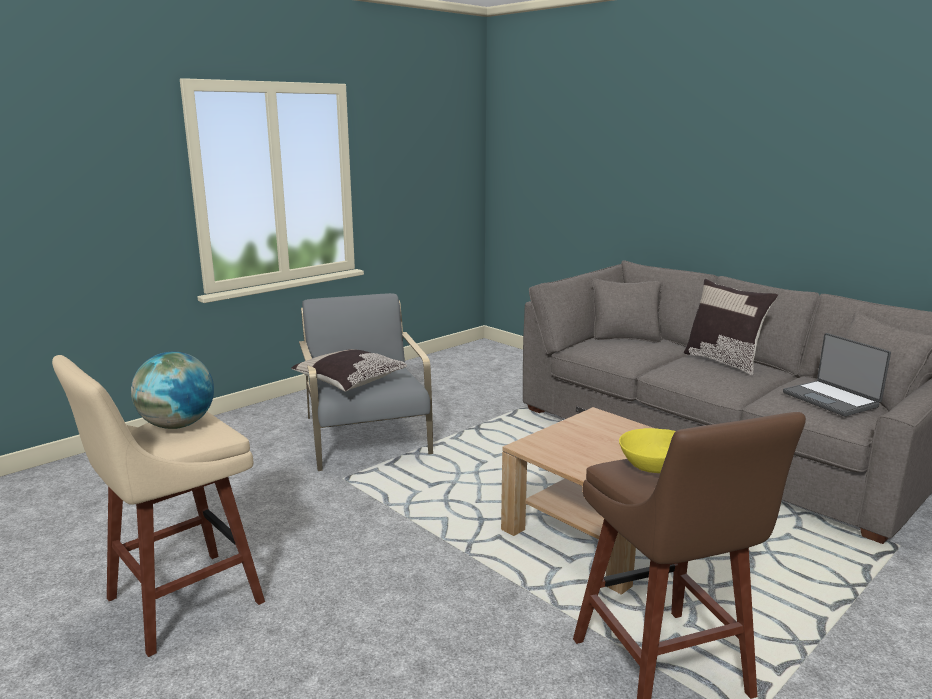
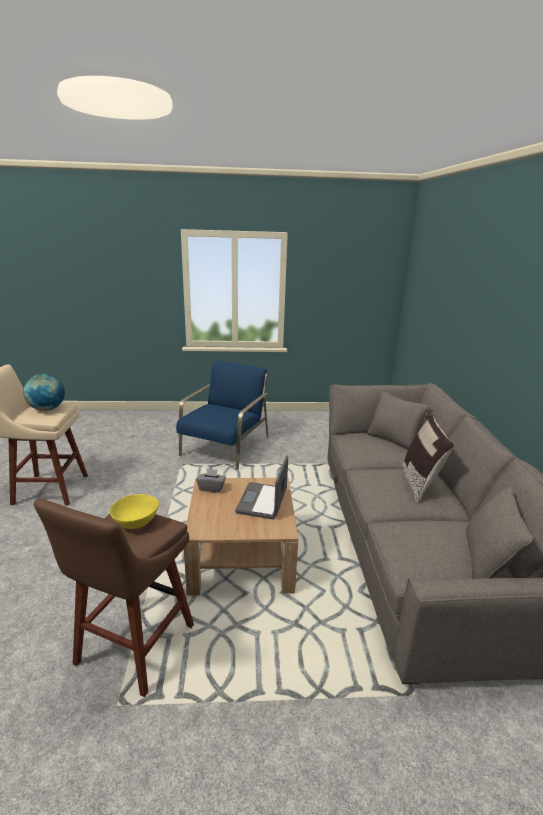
camera: 40 degrees right, 5 degrees up
(350, 382) = (206, 413): pillow -> none
(367, 439) = (224, 448): grey armchair -> blue armchair
(543, 447) = (211, 488): none -> grey tissue box
(831, 399) = (433, 548): laptop -> laptop (263, 501)

